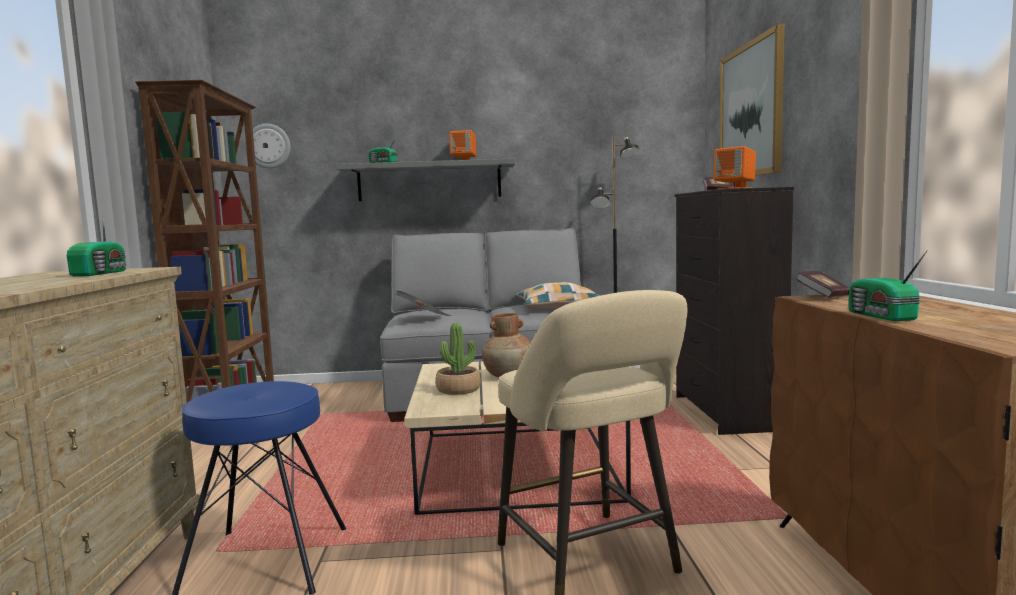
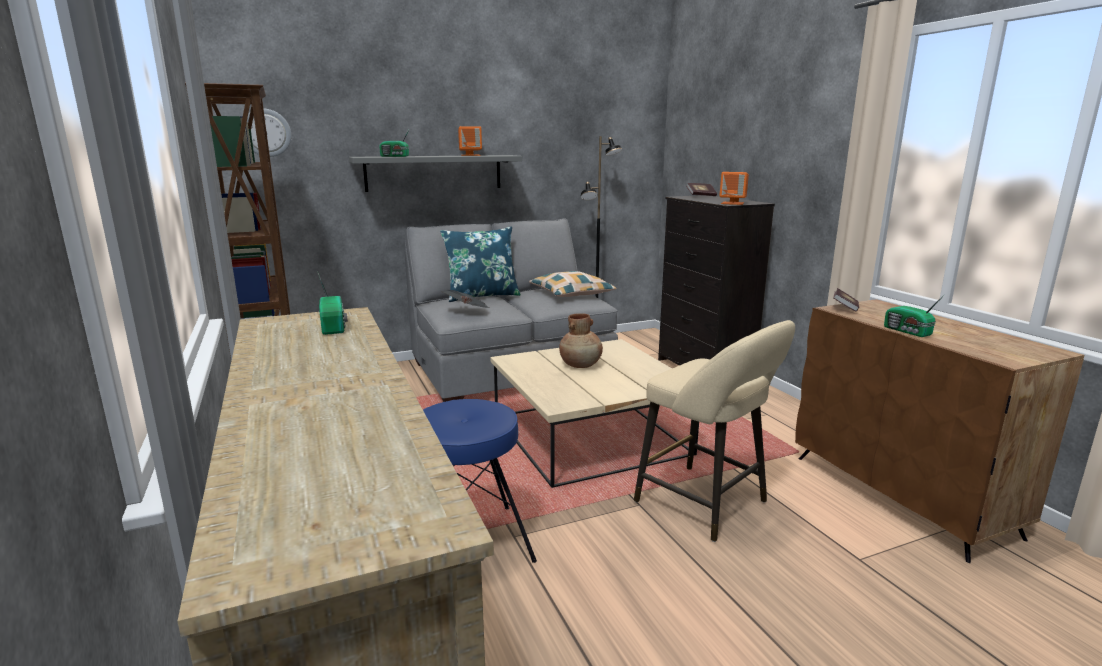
camera: 20 degrees left, 10 degrees up
(458, 389) = (556, 382): potted plant -> none
(462, 308) = (482, 296): none -> blue pillow
(751, 111) = (724, 128): picture -> none

